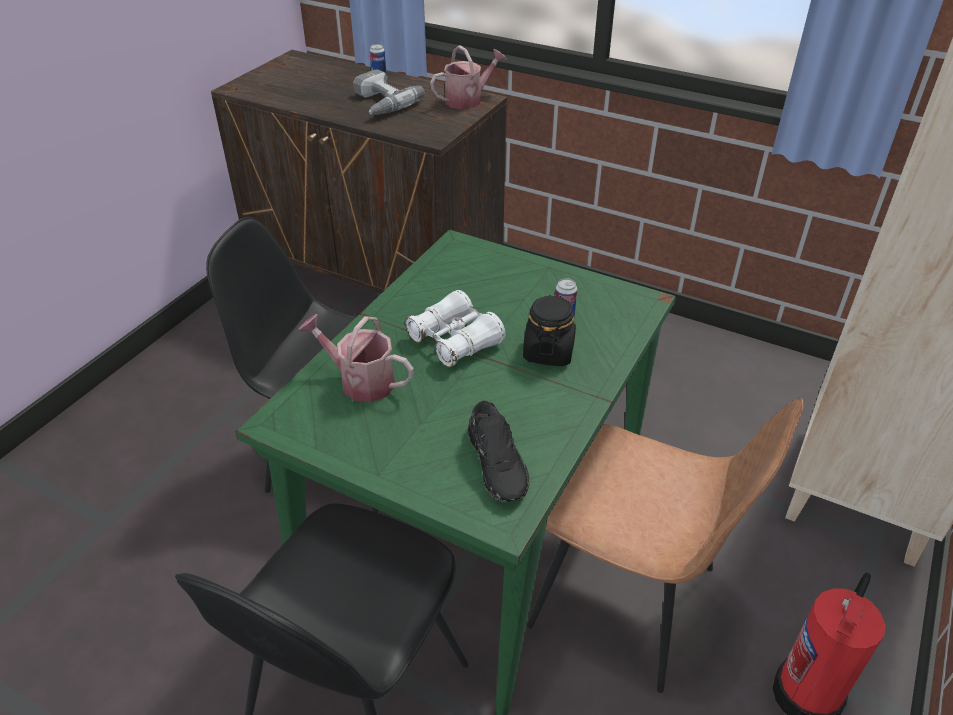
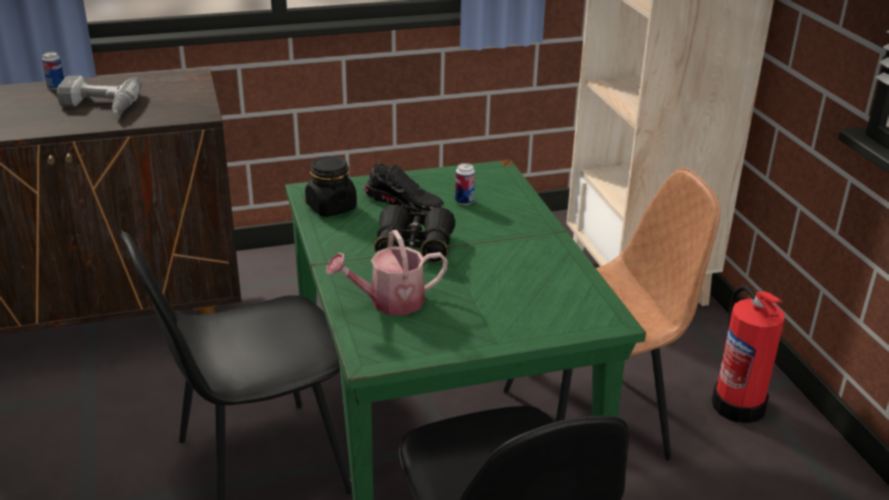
camera: 45 degrees left, 10 degrees down
(455, 340) = (414, 247): white binoculars -> black binoculars
(468, 99) = (180, 79): watering can -> none
(498, 463) = (558, 295): black shoe -> black shoe (404, 203)
(548, 351) = (486, 223): black jar -> black jar (331, 207)

